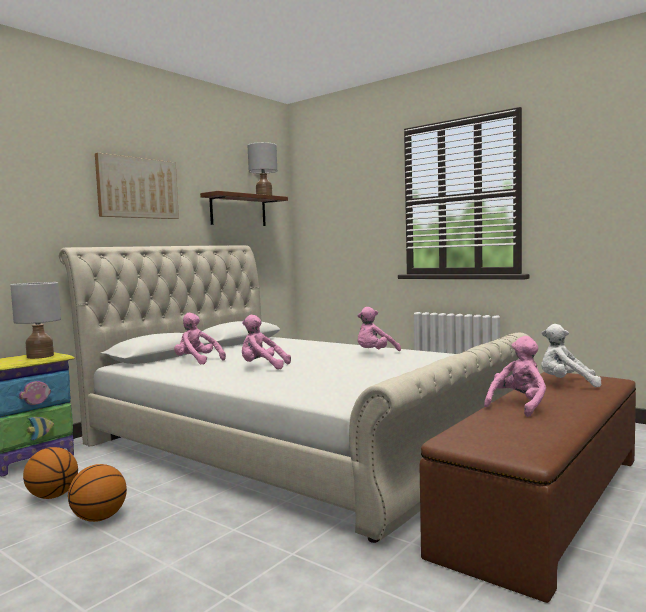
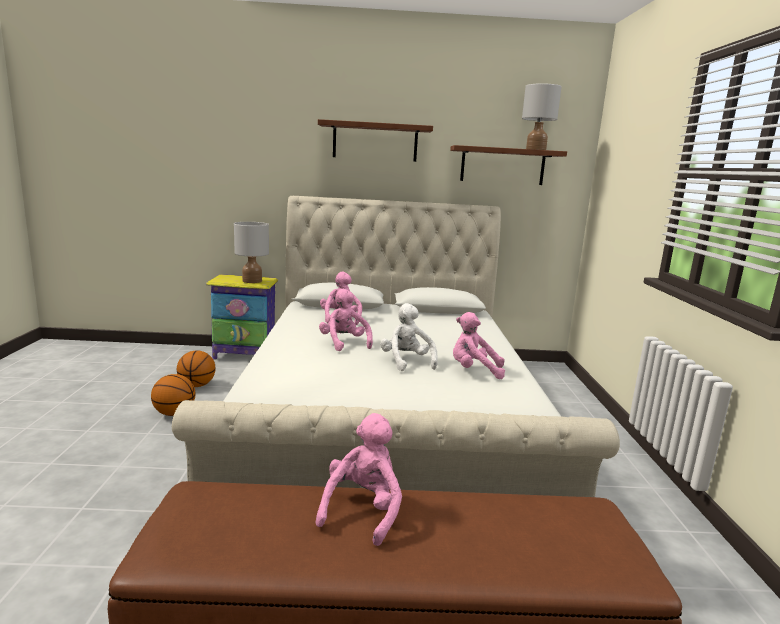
camera: 50 degrees right, 10 degrees up
(137, 188) = (375, 142): picture -> brown shelf
(519, 406) = (363, 510): pink plush toy -> pink plush toy turned 75 degrees counterclockwise
(566, 384) = (531, 529): white plush toy -> white plush toy (406, 362)

